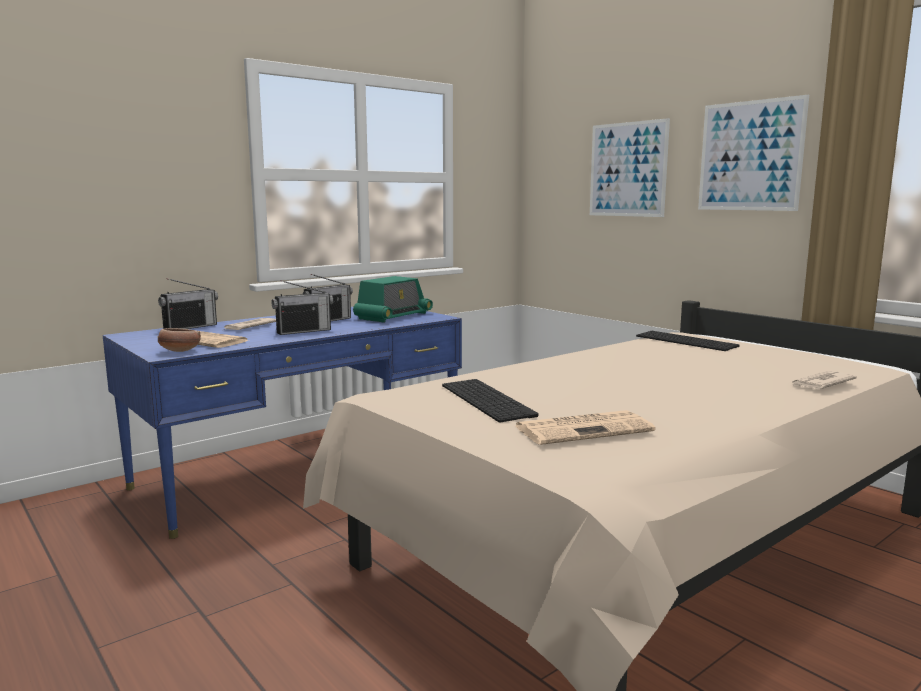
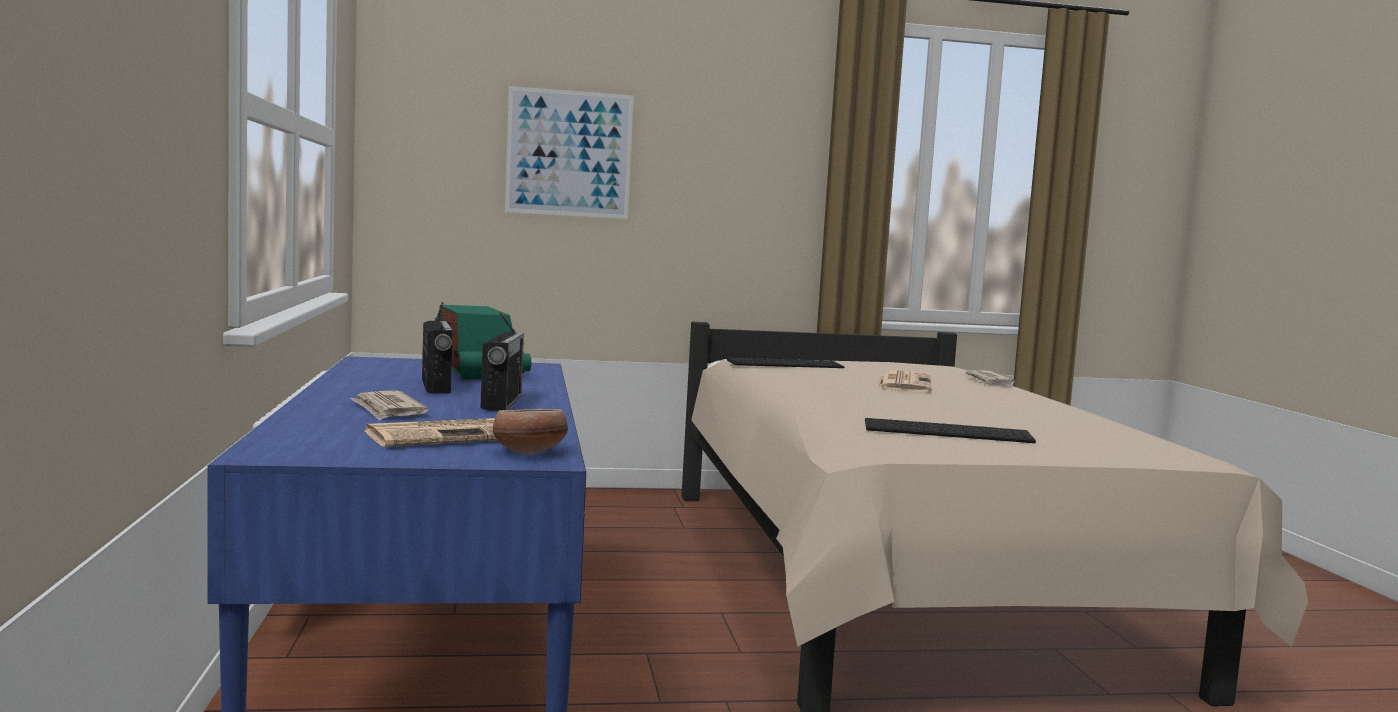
camera: 60 degrees left, 5 degrees down
(190, 327) = (295, 426): radio -> none
(584, 429) = (1077, 433): newspaper -> newspaper (903, 383)
(750, 156) = (739, 154): picture -> none

